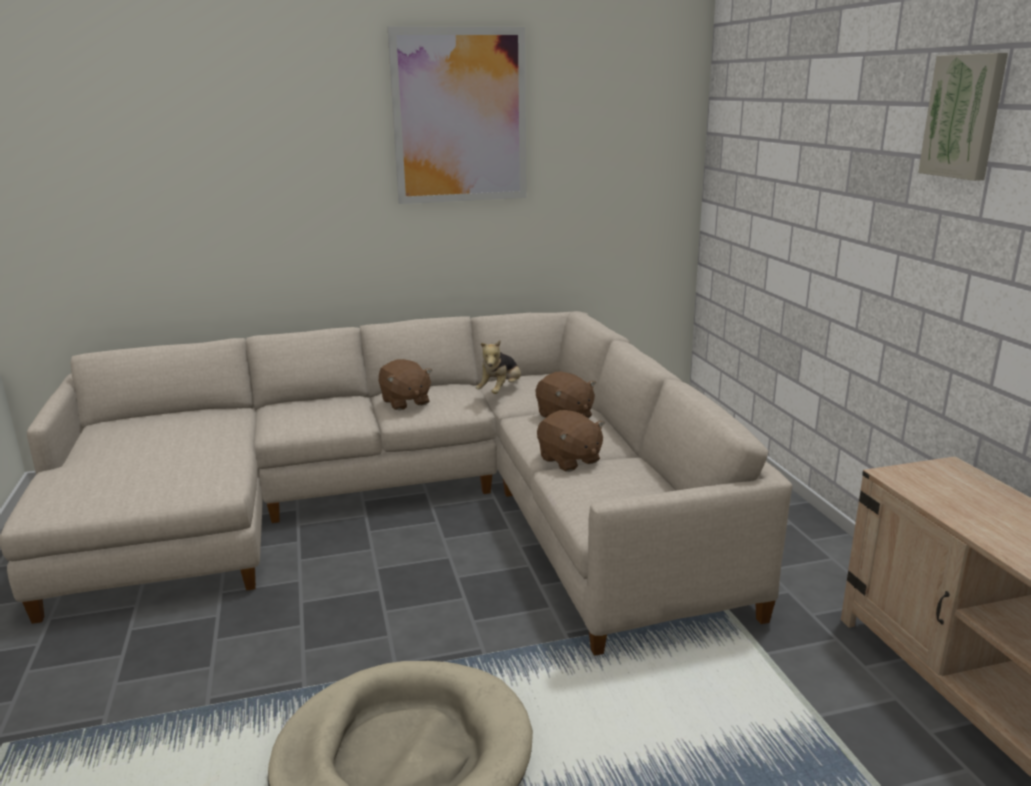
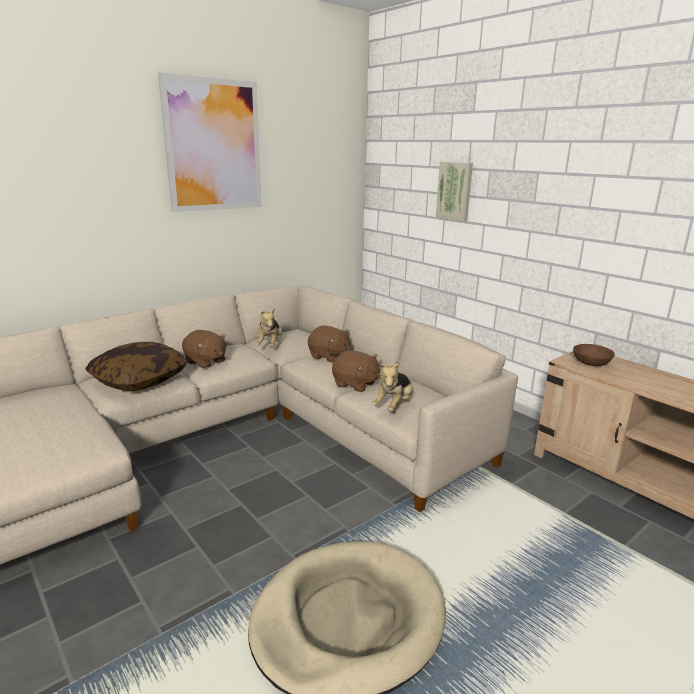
camera: 25 degrees left, 0 degrees up
(316, 413) = (140, 380): none -> pillow
(590, 497) = (394, 406): none -> plush toy
(936, 484) = (591, 363): none -> brown bowl
(964, 116) = (576, 147): picture -> picture (455, 191)

